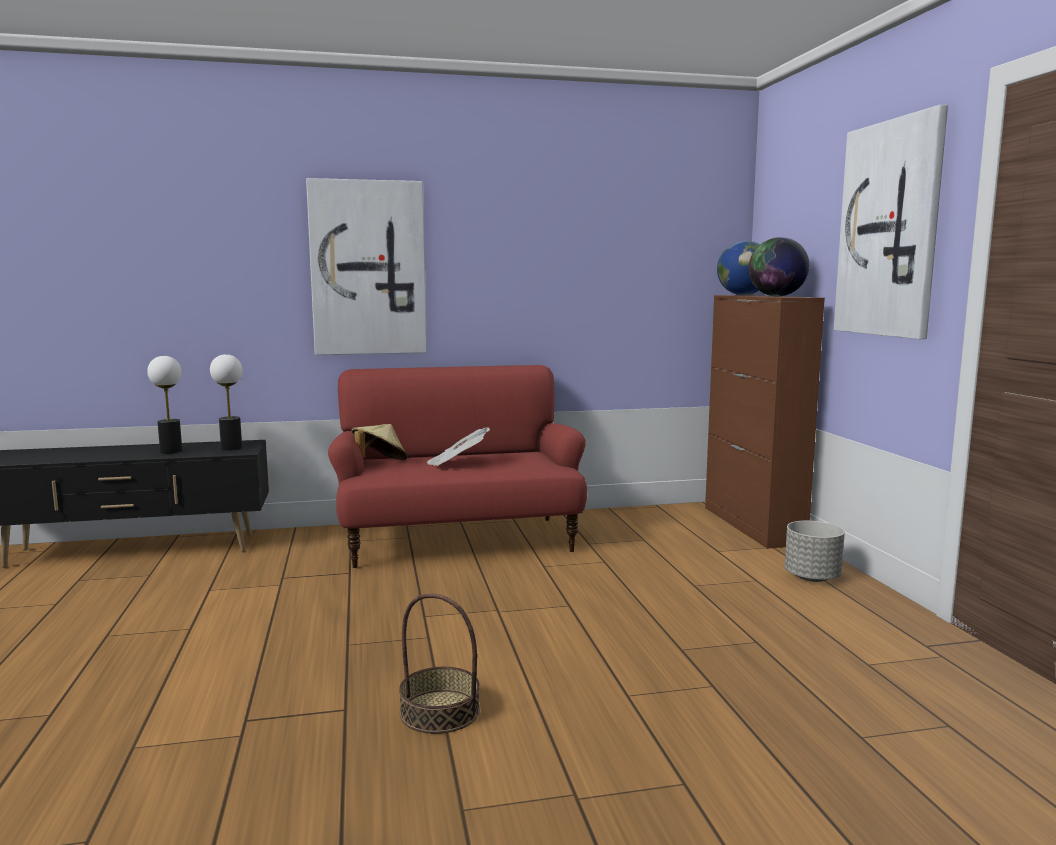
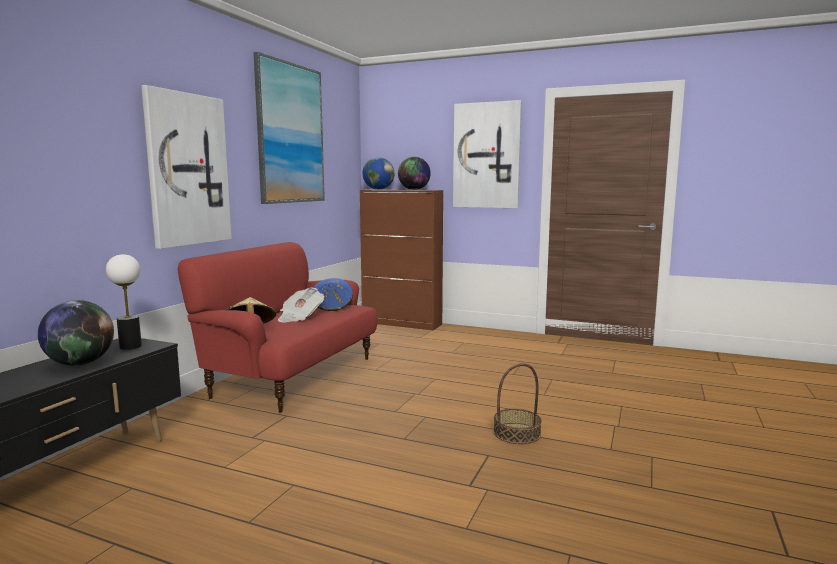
camera: 55 degrees left, 0 degrees up
(171, 451) = (80, 363): table lamp -> globe
(528, 462) = (332, 307): none -> blue hat
(563, 215) = (290, 134): none -> picture
(812, 577) = (476, 335): grey planter -> none

